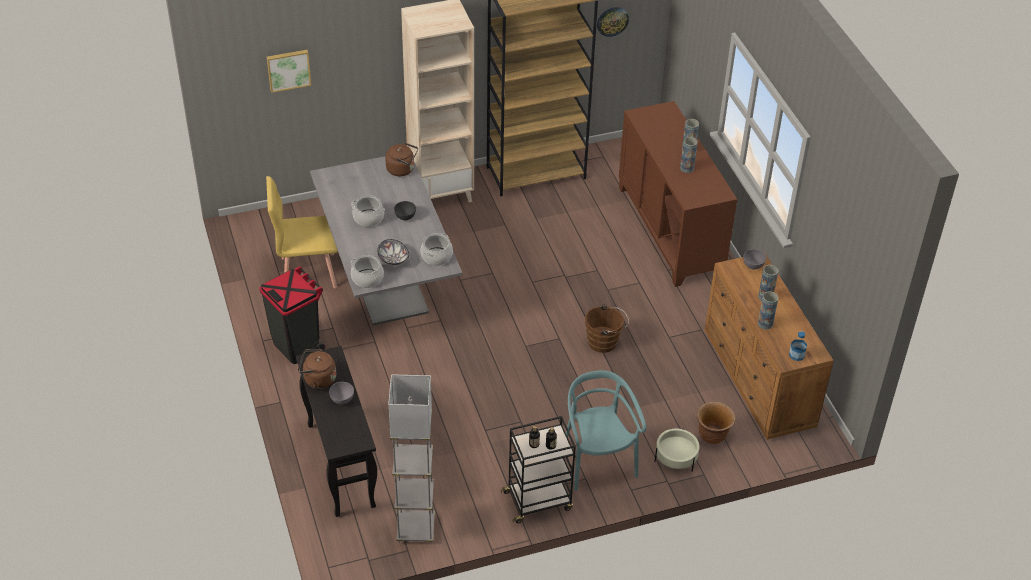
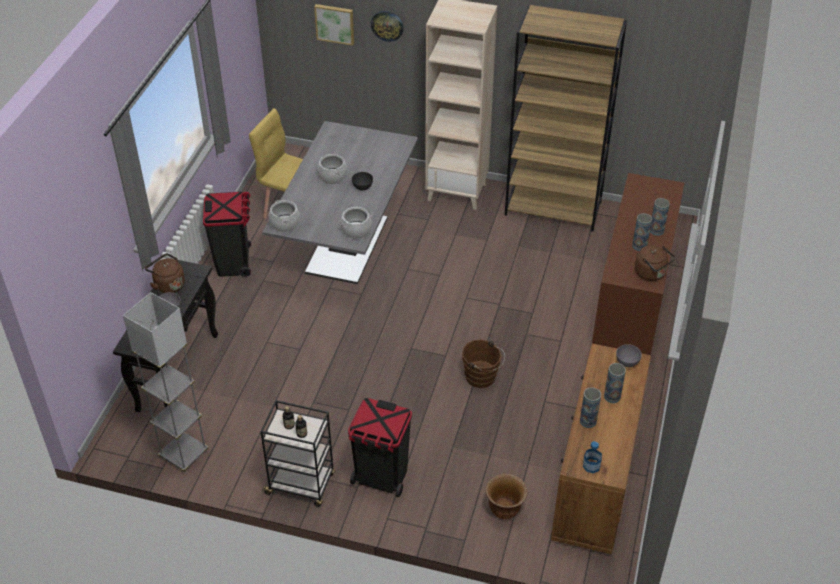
camera: 35 degrees right, 0 degrees up
(393, 259) = (319, 217): bowl -> none
(402, 169) = (397, 149): brown kettle -> brown kettle (651, 273)
(597, 461) = (381, 477): turquoise chair -> black trash can
(612, 21) = (659, 84): wall clock -> wall clock (387, 25)
(676, 458) = (452, 512): beige planter -> none

